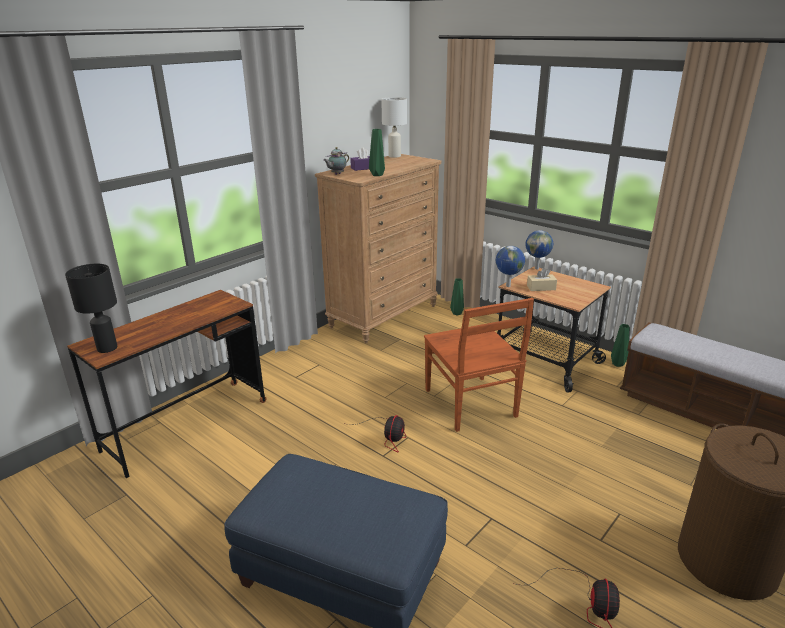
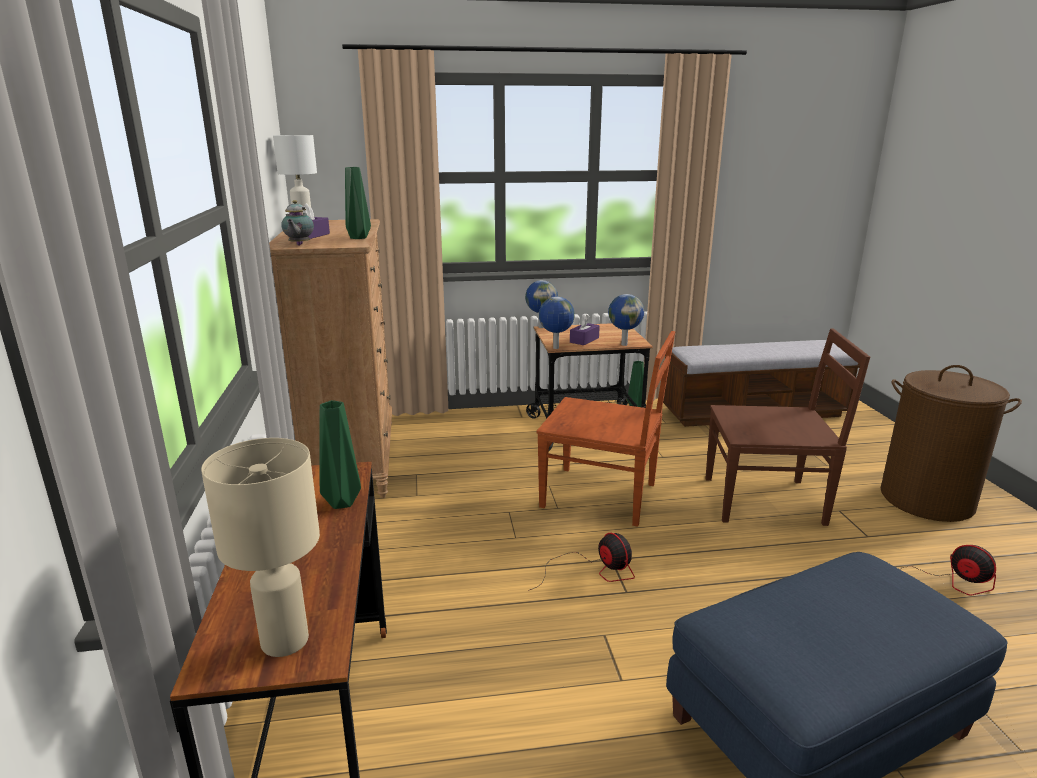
camera: 50 degrees left, 5 degrees down
(107, 348) = (286, 640): black table lamp -> beige table lamp
(456, 313) = (428, 424): green vase -> green vase (342, 503)
(541, 288) = (584, 340): beige tissue box -> purple tissue box
(560, 301) = (624, 344): none -> globe
(575, 472) = (767, 501): none -> brown chair

